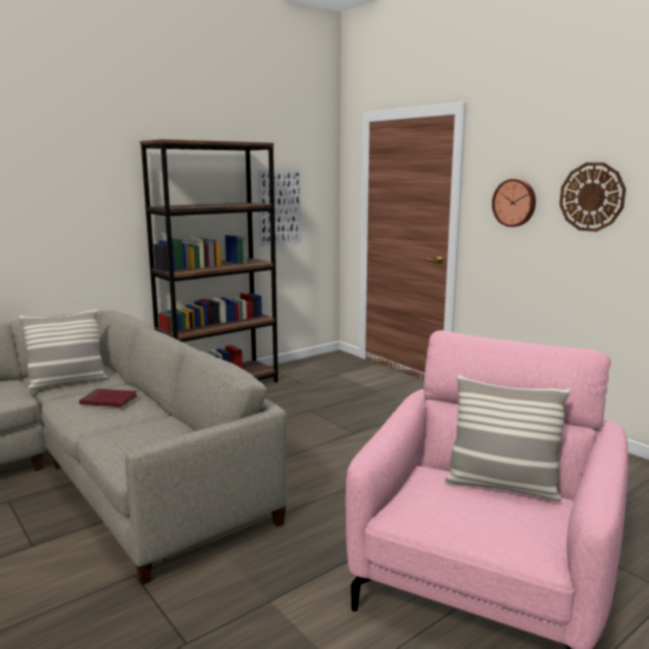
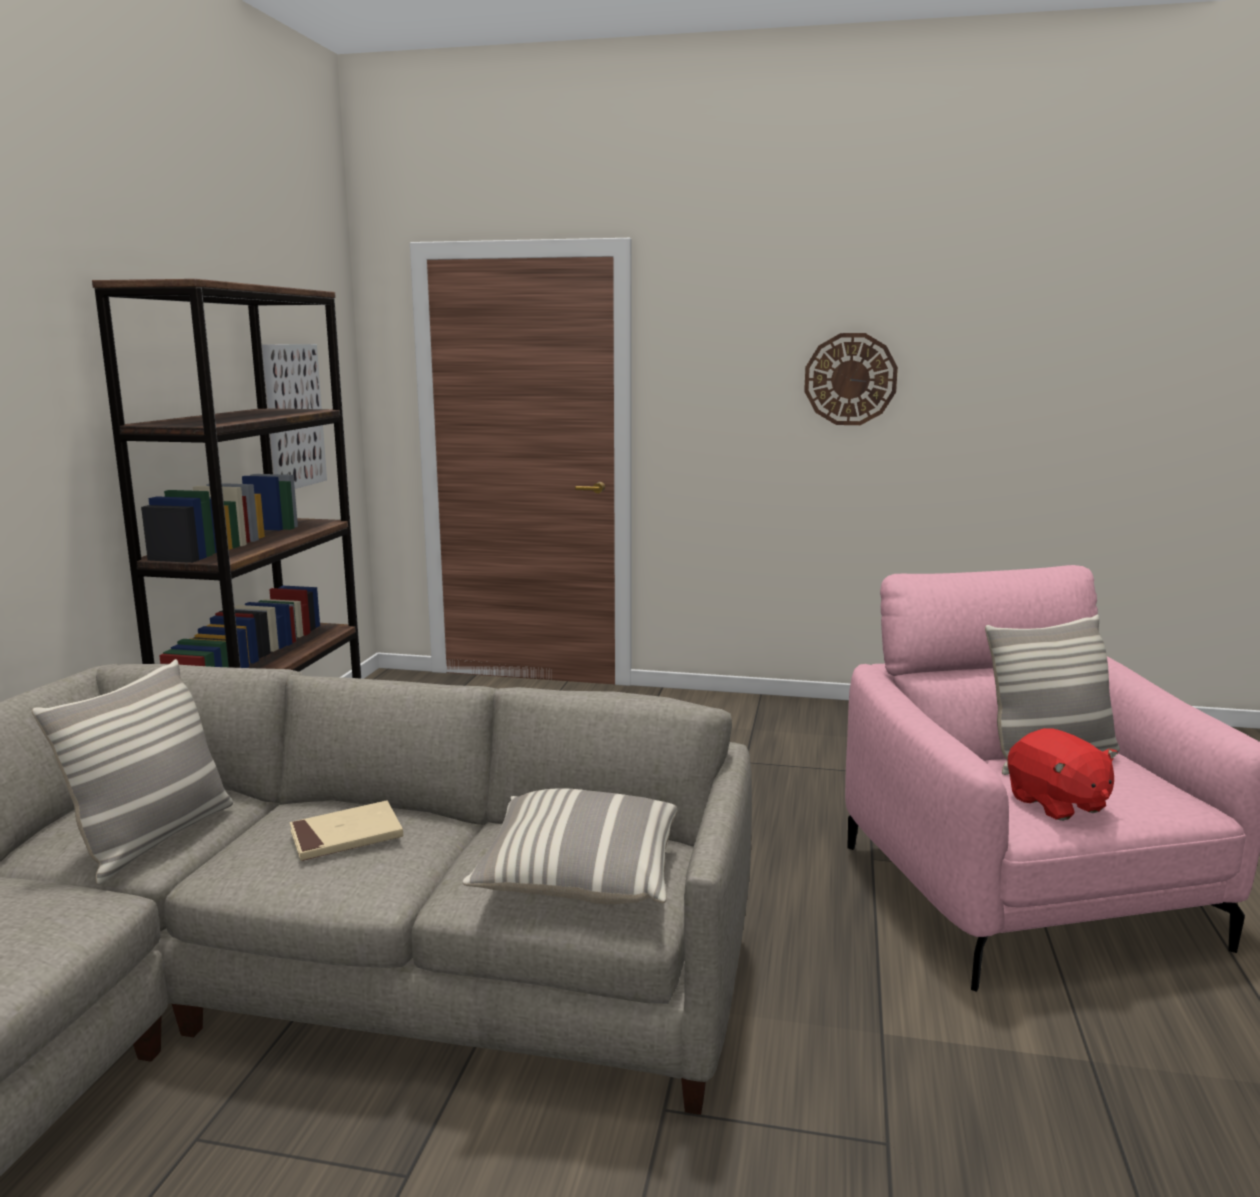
camera: 40 degrees left, 0 degrees up
(109, 401) = (346, 836): red book -> beige book
(142, 445) = (579, 877): none -> pillow
(439, 510) = (1056, 804): none -> red plush toy
(515, 202) = (731, 391): wall clock -> none

